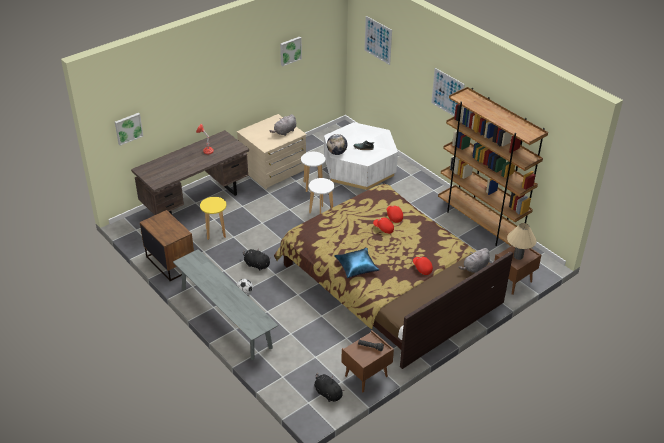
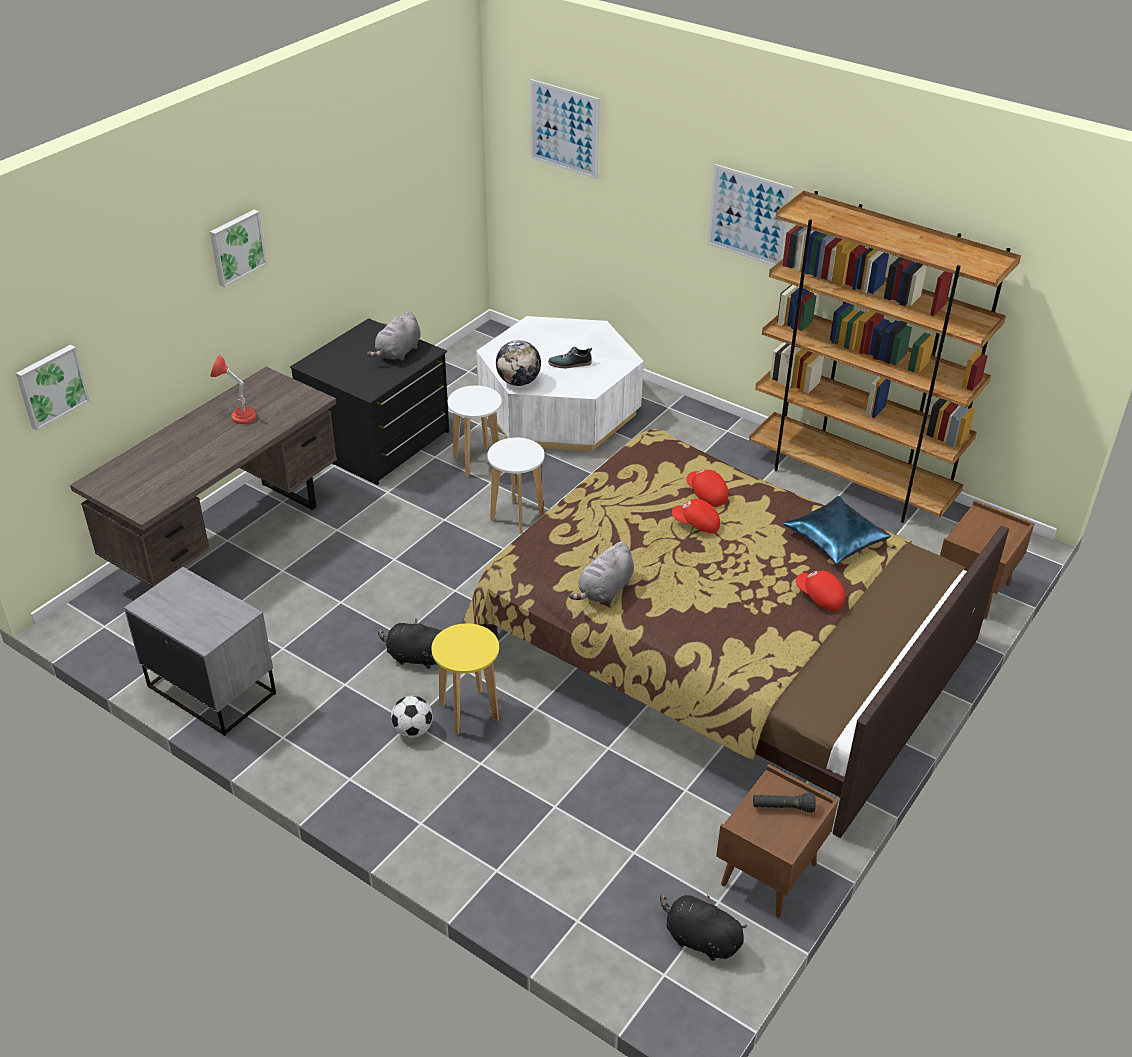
camera: 15 degrees left, 0 degrees up
(171, 262) = (212, 689): brown nightstand -> grey nightstand
(216, 233) = (297, 601): yellow stool -> yellow stool (469, 712)
(225, 317) = (387, 797): grey bench -> none
(273, 170) = (378, 441): beige dresser -> black dresser
(290, 50) = (381, 172): picture -> picture (236, 247)
(356, 266) = (676, 621): blue pillow -> blue pillow (834, 539)
(475, 268) = (926, 575): grey plush toy -> grey plush toy (604, 591)
(518, 256) = (989, 535): beige table lamp -> none

